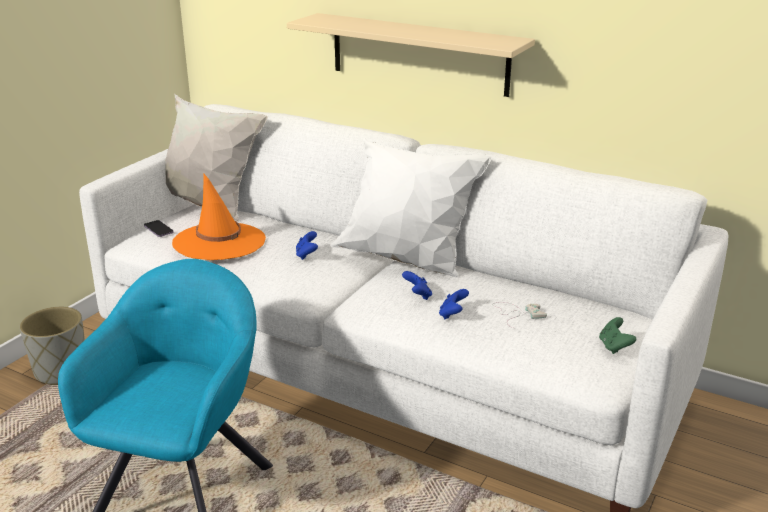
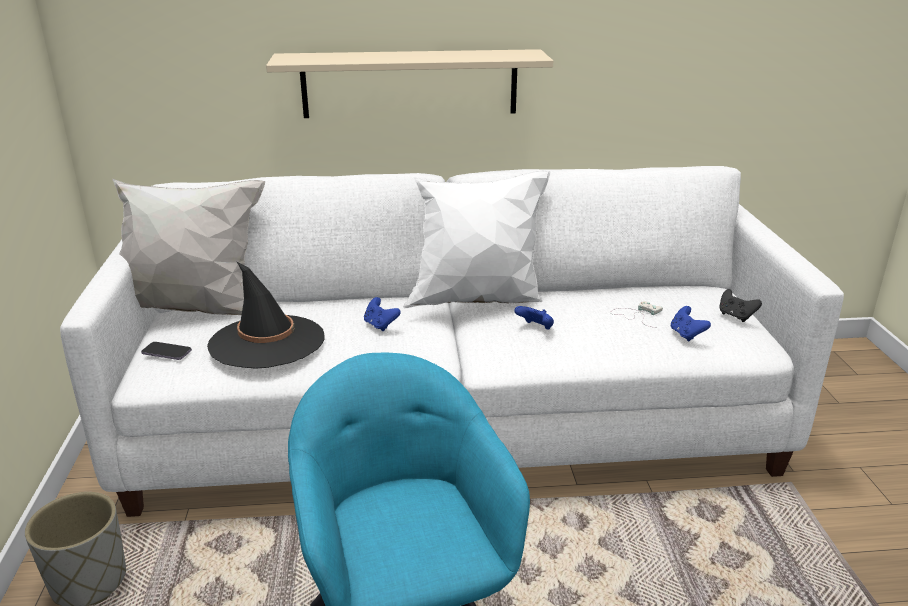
camera: 35 degrees left, 0 degrees up
(219, 242) = (267, 342): orange hat -> black hat
(452, 314) = (589, 334): blue game controller -> blue game controller (686, 335)
(614, 346) = (735, 316): green game controller -> black game controller

